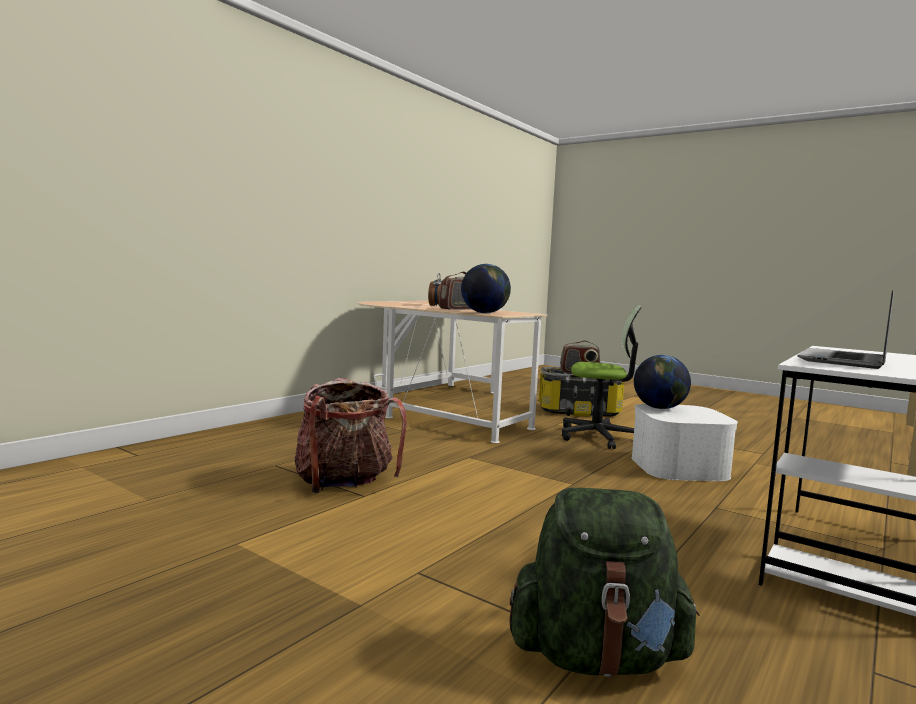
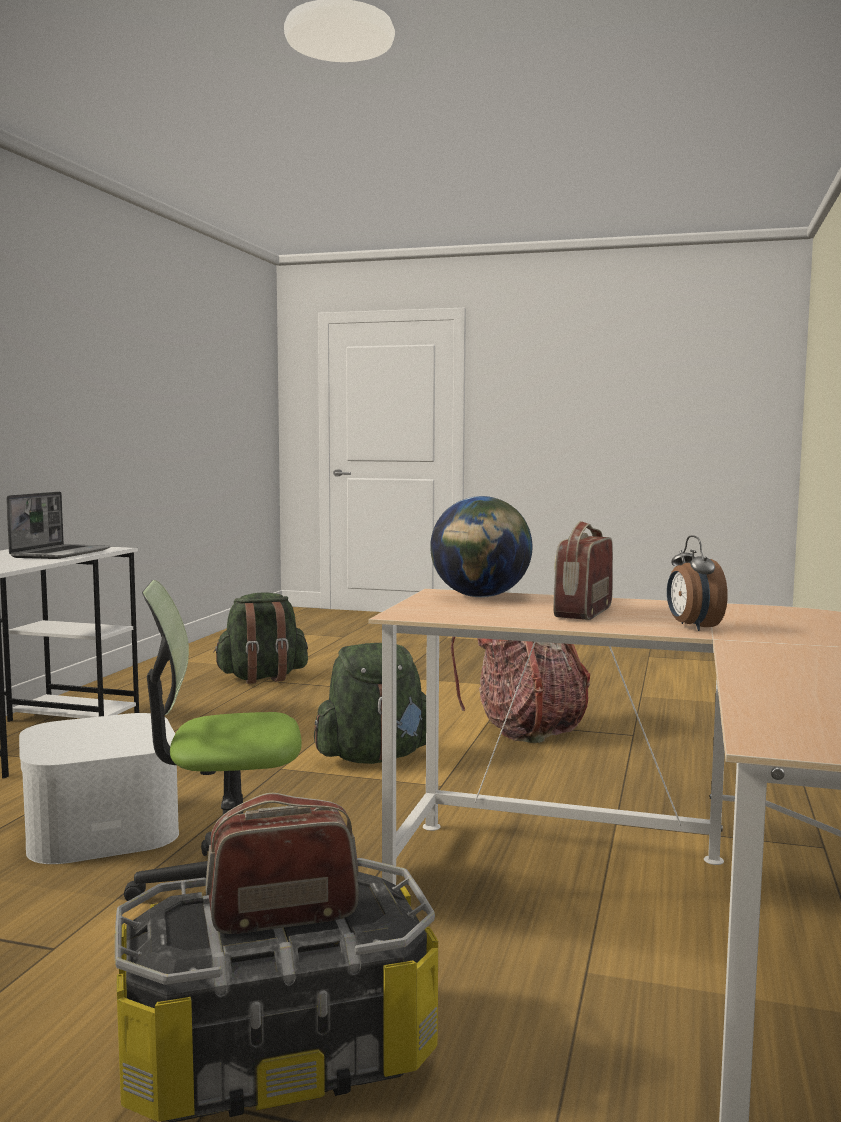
camera: 160 degrees right, 0 degrees up
(497, 480) = (374, 757): none -> green backpack
(659, 408) = (133, 742): globe -> none

